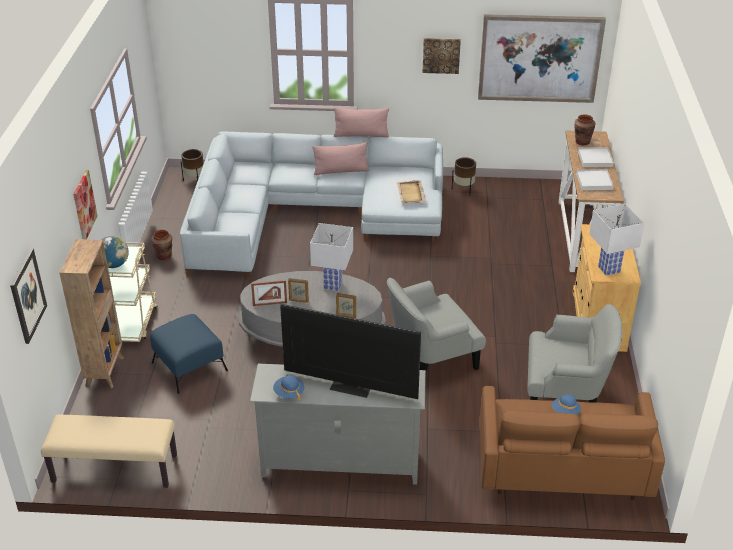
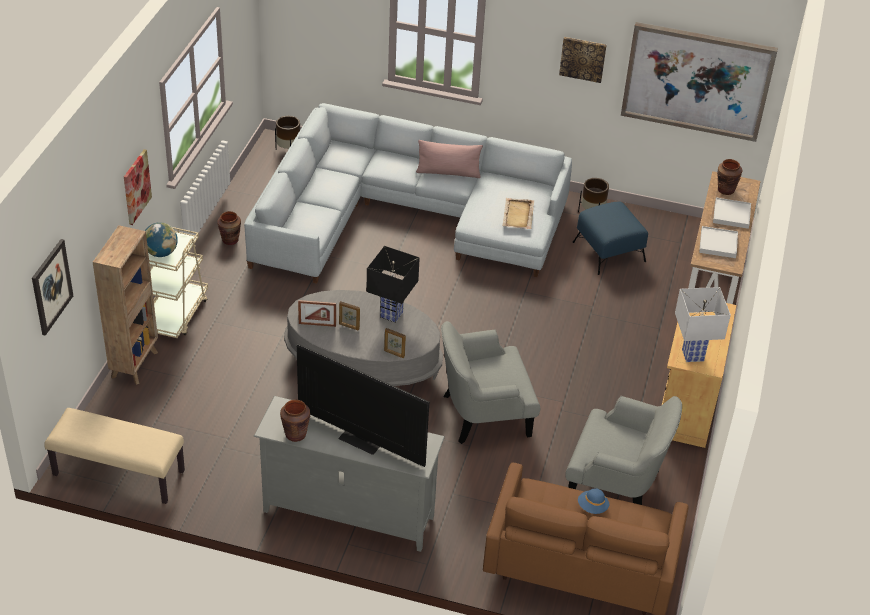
camera: 10 degrees right, 5 degrees up
(189, 367) = (223, 376): blue ottoman -> blue ottoman (609, 252)
(289, 393) = (295, 434): blue hat -> brown vase
(332, 285) = (390, 315): white table lamp -> black table lamp
(361, 135) = (479, 134): pink pillow -> none

